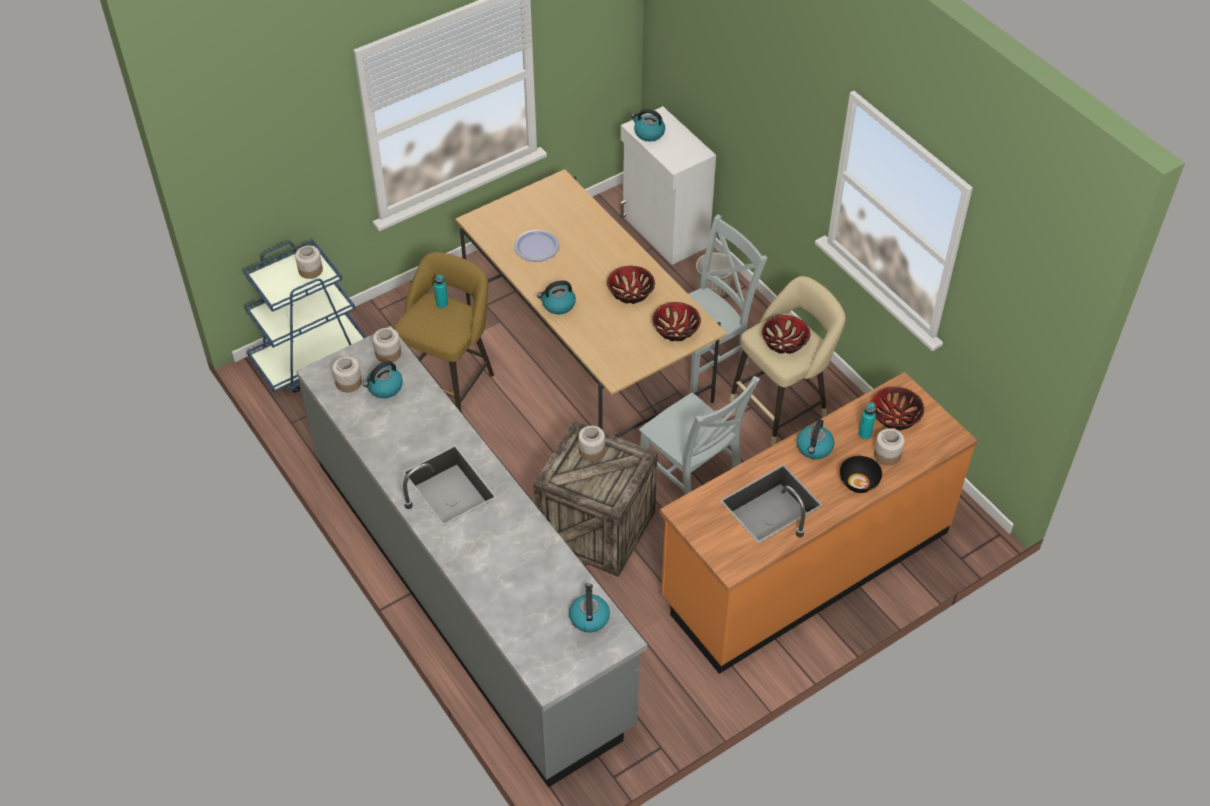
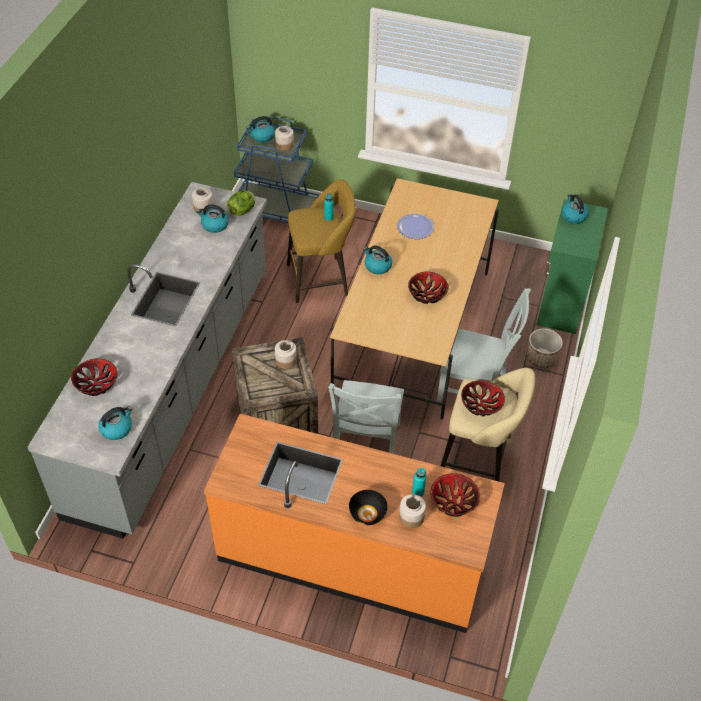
camera: 50 degrees right, 0 degrees up
(388, 353) = (242, 210): jar -> lettuce
(664, 231) = (560, 303): white cabinet -> green cabinet
(675, 329) = (419, 336): bowl -> bowl (96, 384)
(814, 448) = (375, 469): kettle -> kettle (262, 136)

